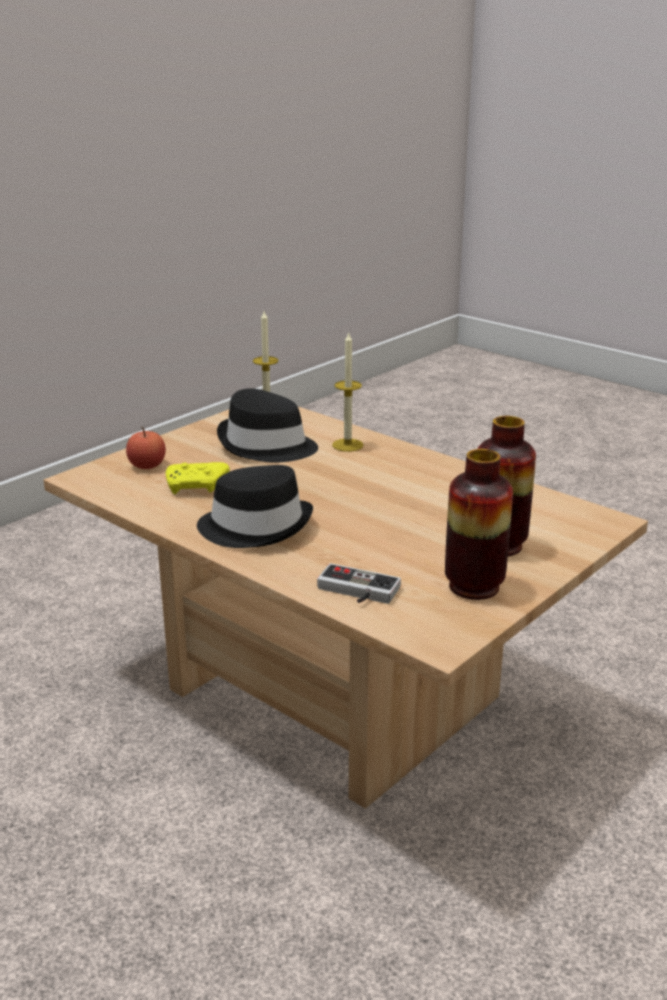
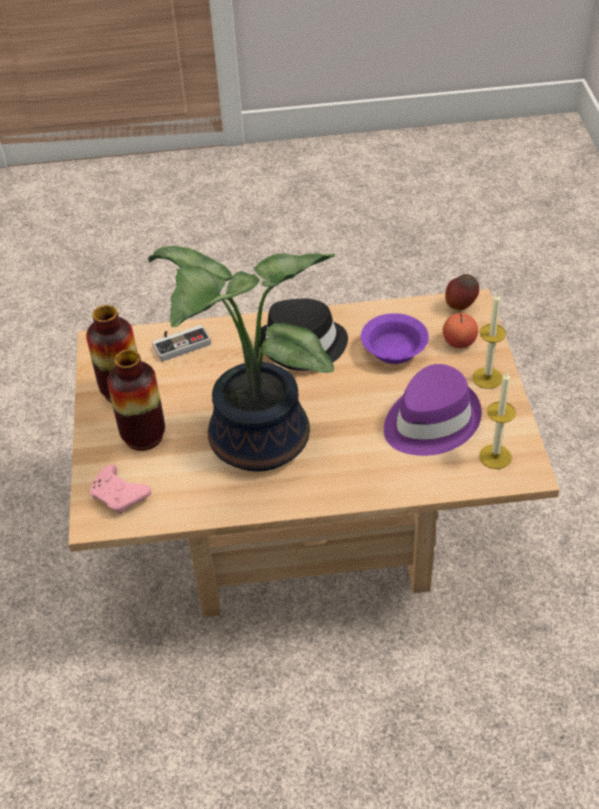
camera: 135 degrees right, 20 degrees up
(91, 480) = (460, 306): none -> apple
(197, 487) = (394, 349): yellow game controller -> purple bowl
(266, 446) = (430, 421): black hat -> purple hat
(347, 445) = (380, 469): candle -> candle (487, 378)
(410, 497) = (252, 442): none -> potted plant
(569, 522) = (120, 496): none -> pink game controller

